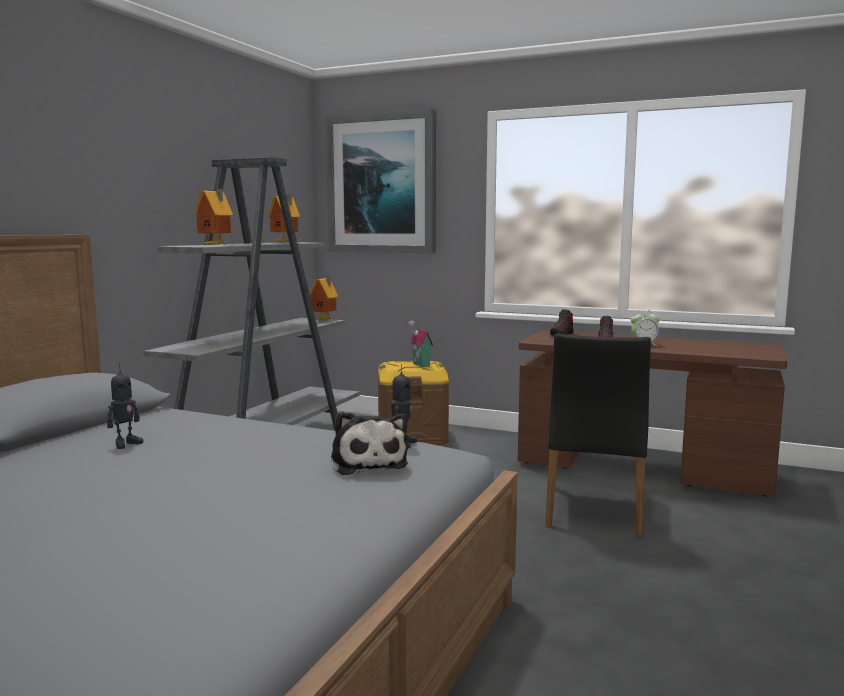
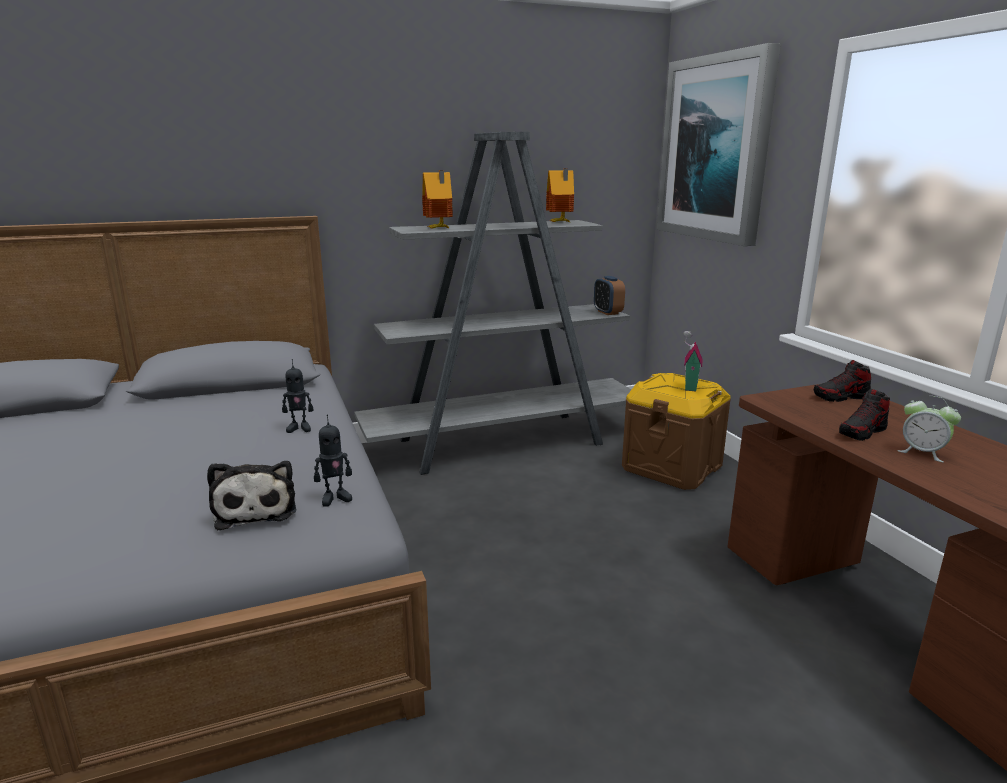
camera: 45 degrees right, 10 degrees up
(126, 444) = (201, 417): toy robot -> toy robot (299, 428)
(325, 320) = (608, 312): toy house -> alarm clock
(367, 463) = (256, 509): plush toy -> plush toy turned 45 degrees counterclockwise
(594, 510) = (711, 661): black chair -> none

